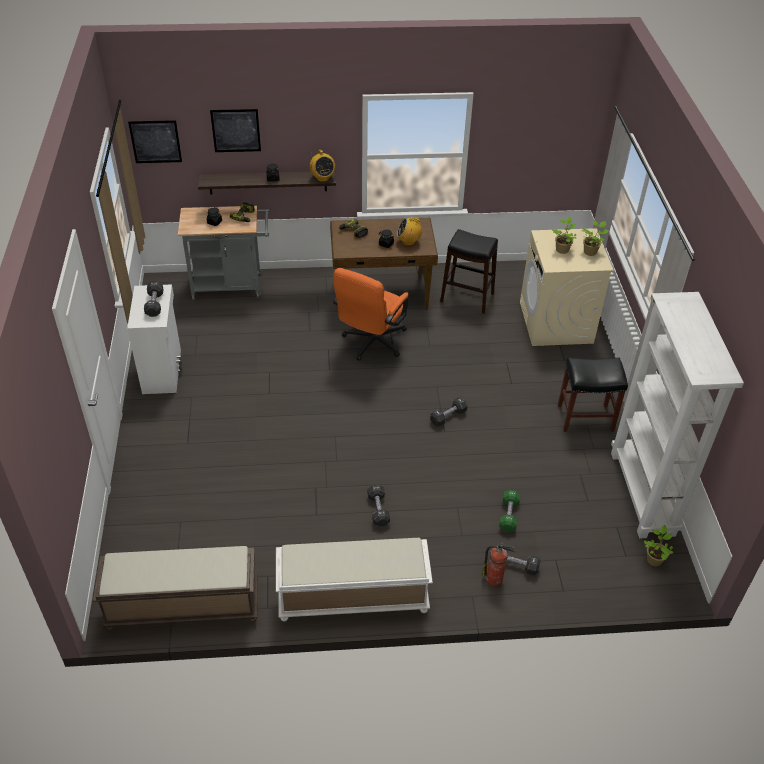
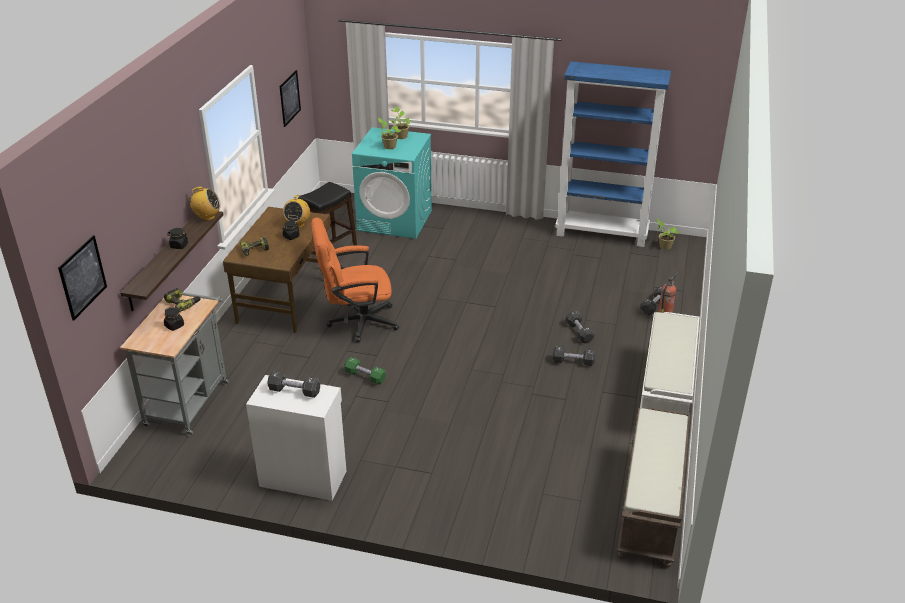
camera: 70 degrees left, 10 degrees down
(236, 130) = (135, 213): picture -> picture (290, 98)
(371, 344) = (356, 322): orange office chair -> orange office chair turned 120 degrees clockwise
(448, 416) = (478, 300): black dumbbell -> black dumbbell (579, 332)
(508, 515) = (602, 297): green dumbbell -> green dumbbell (365, 376)
(556, 323) = (395, 220): beige washing machine -> turquoise washing machine
(586, 417) = (513, 236): black stool -> none
(643, 494) = (602, 233): white bookcase -> blue bookcase

